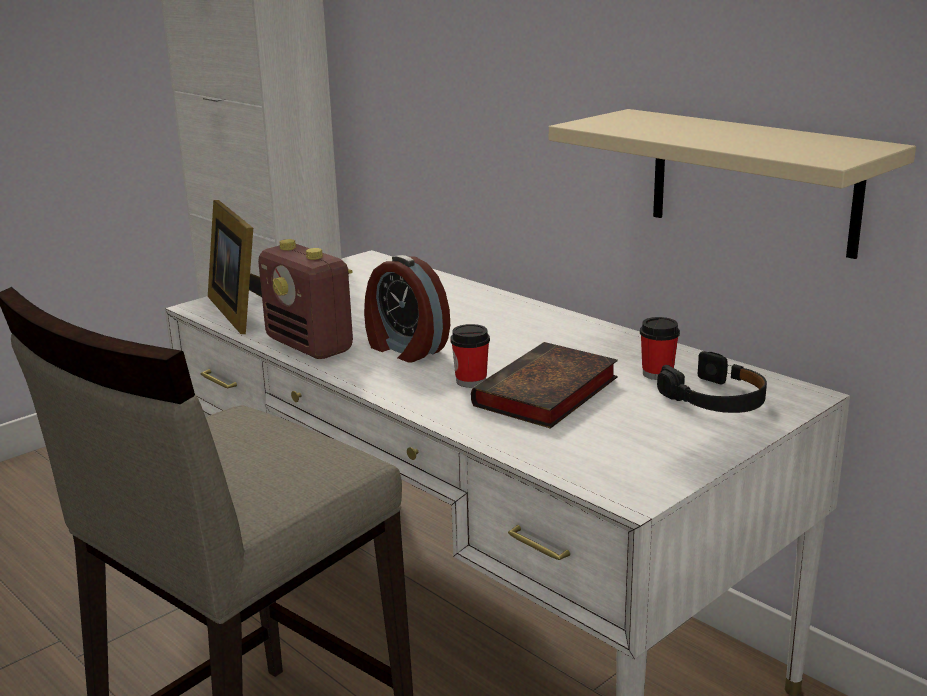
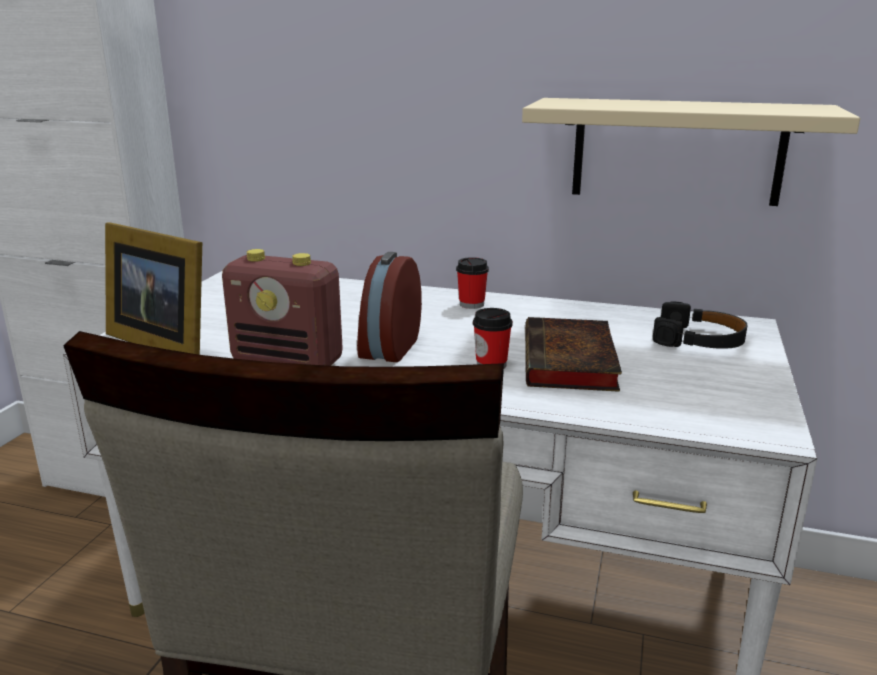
camera: 30 degrees left, 0 degrees up
(405, 349) = (388, 348): alarm clock -> alarm clock turned 90 degrees clockwise
(657, 374) = (628, 329): cup -> cup (471, 304)

